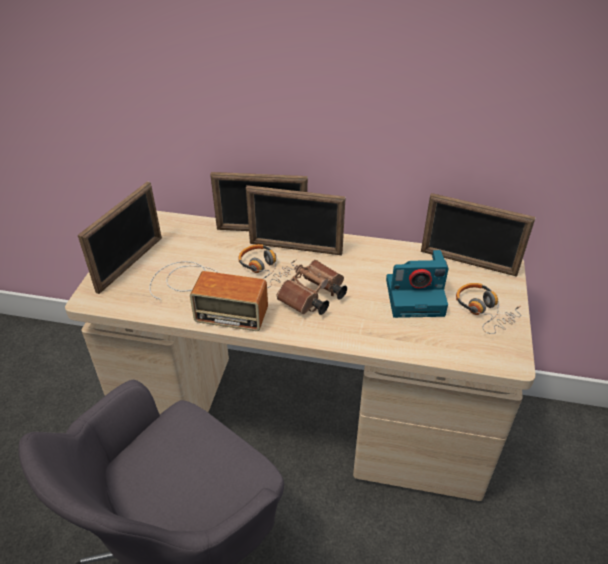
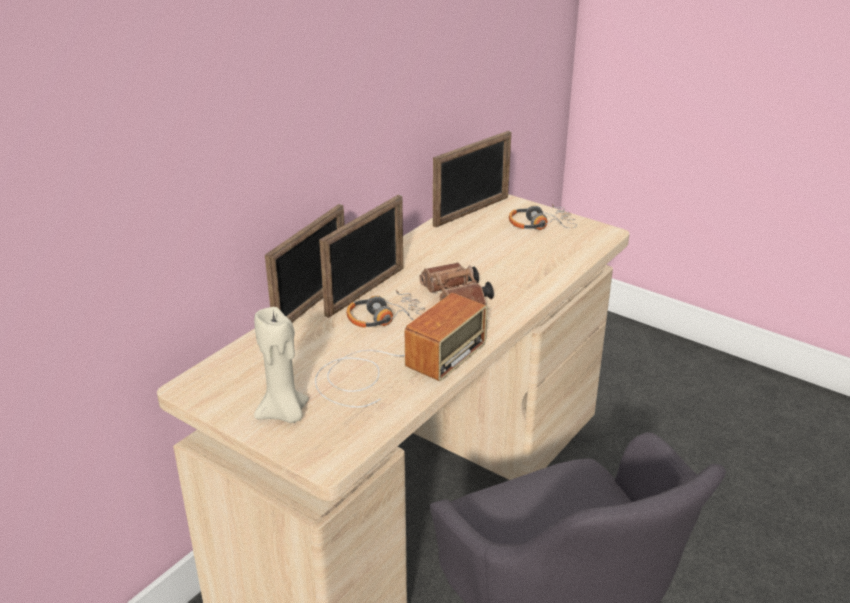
camera: 65 degrees left, 10 degrees down
(131, 264) = (284, 414): picture frame -> beige candle
(416, 296) = (497, 248): camera -> none

